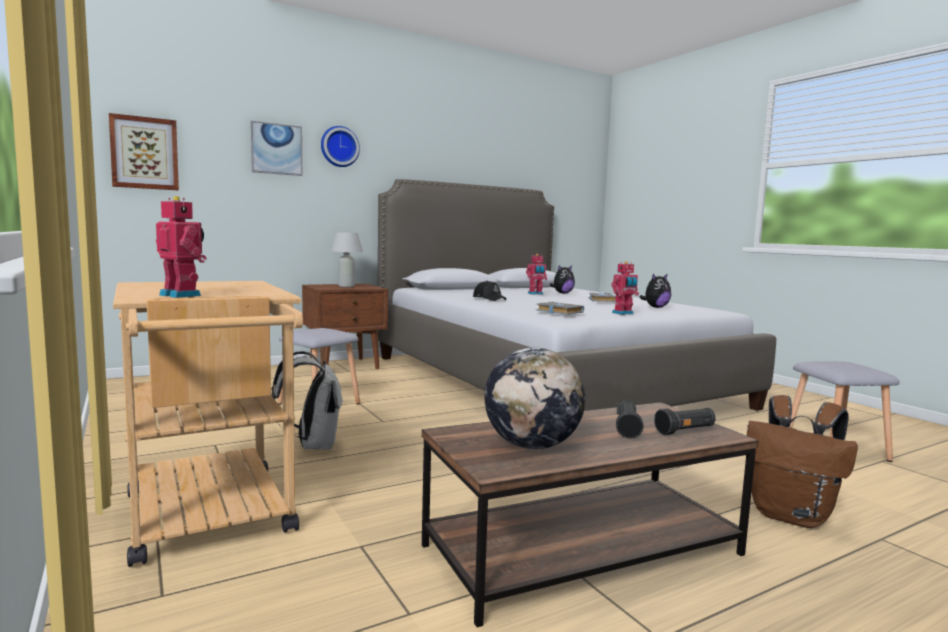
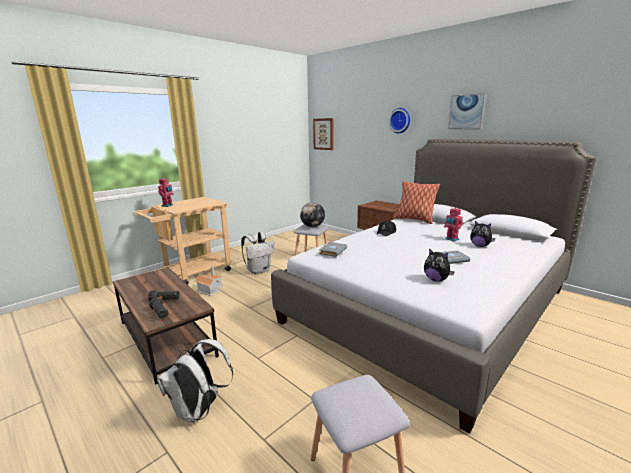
camera: 75 degrees right, 10 degrees up
(276, 149) = (369, 126): picture -> picture (466, 112)
(346, 286) = (383, 205): white table lamp -> none
(356, 498) = (210, 288): none -> toy house
(442, 290) = (415, 220): none -> pillow
(532, 446) = (145, 284): globe -> globe (312, 226)
(623, 313) = (365, 269): toy robot -> none
(792, 516) = (199, 411): brown backpack -> white backpack

